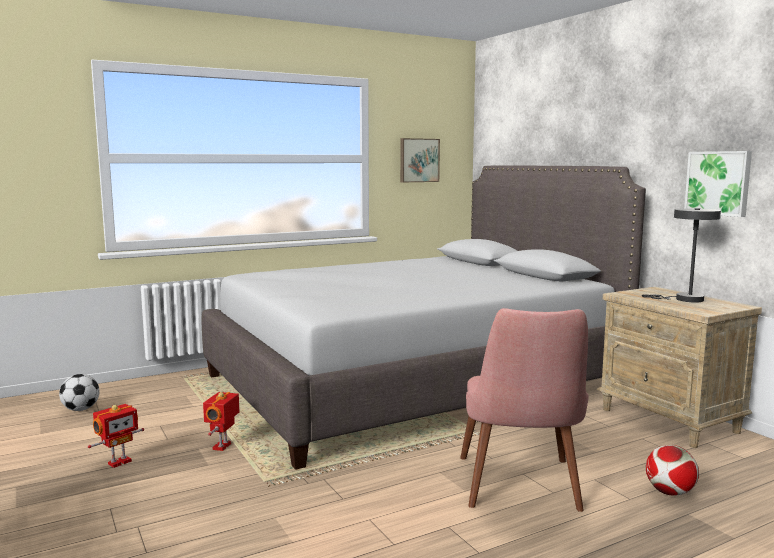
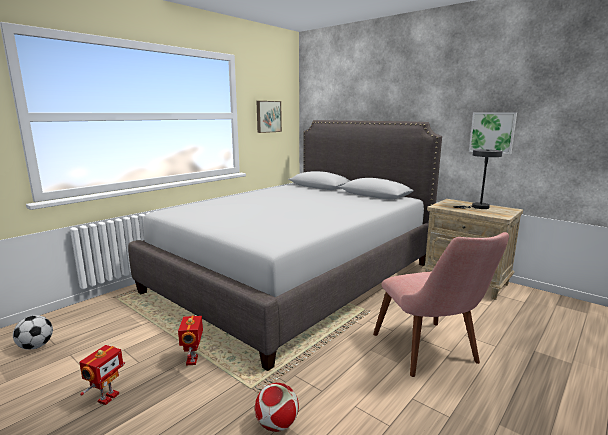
camera: 20 degrees left, 5 degrees up
(669, 492) = (511, 336): football -> football (277, 424)

